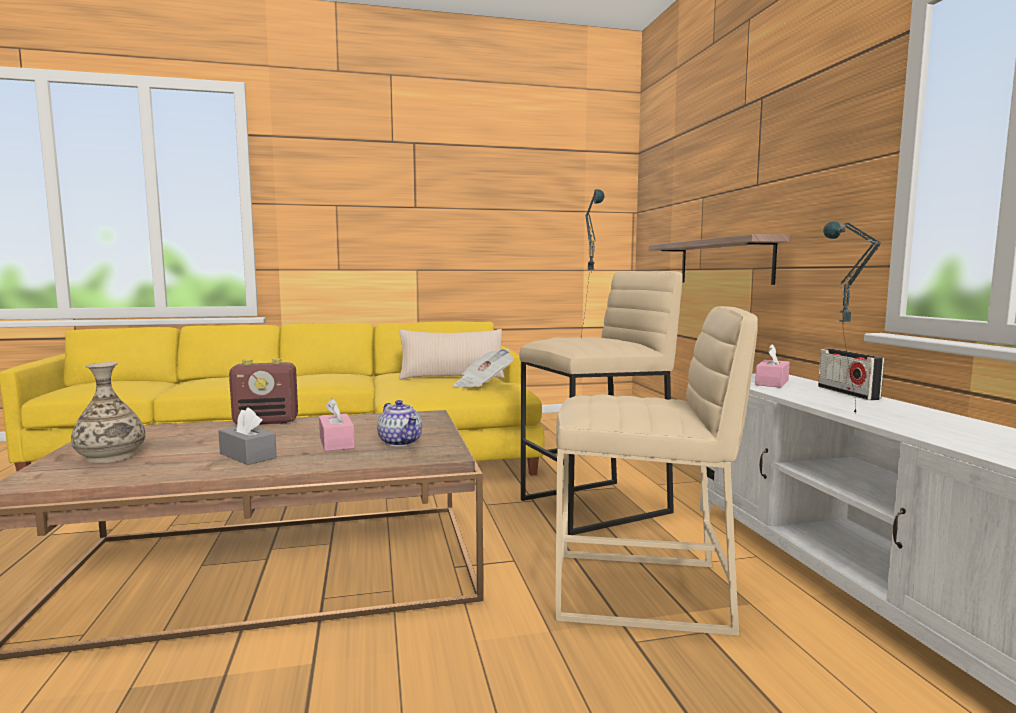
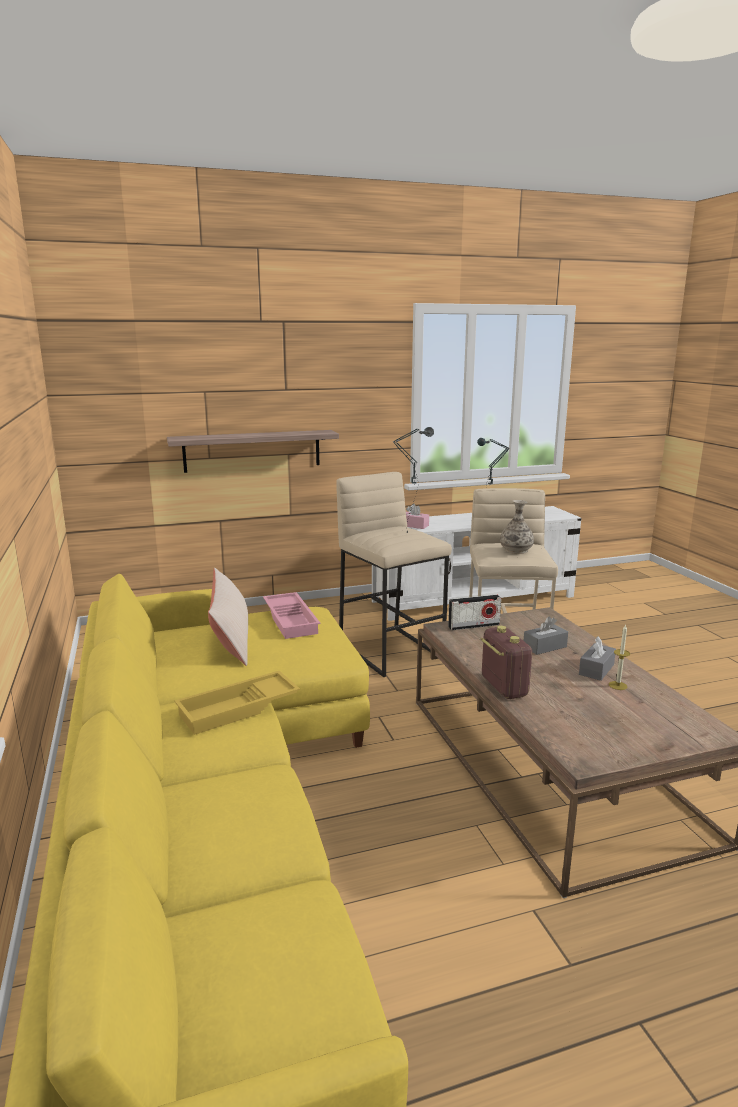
camera: 95 degrees left, 10 degrees up
(110, 457) = (645, 722): vase -> vase (516, 550)
(197, 459) = (618, 685): none -> candle
(332, 379) = (238, 709): none -> yellow tray
(336, 443) = (544, 647): pink tissue box -> grey tissue box
(401, 442) = (529, 628): teapot -> none
(482, 384) = (292, 620): newspaper -> pink tray
(847, 393) = (439, 518): radio -> radio (473, 626)

